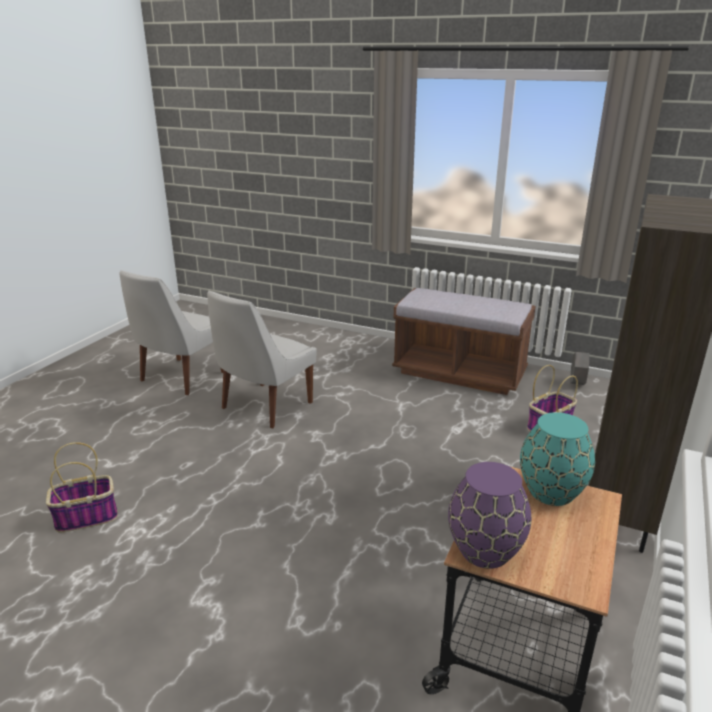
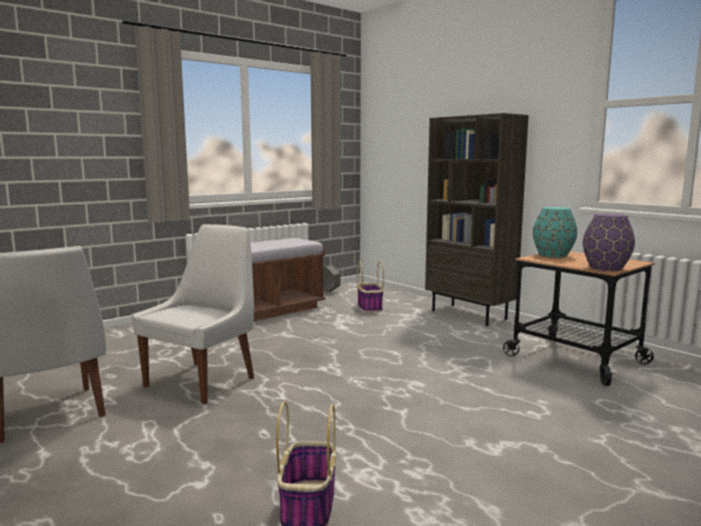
camera: 65 degrees left, 15 degrees down
(264, 407) = (203, 381): white chair -> white chair turned 120 degrees counterclockwise

